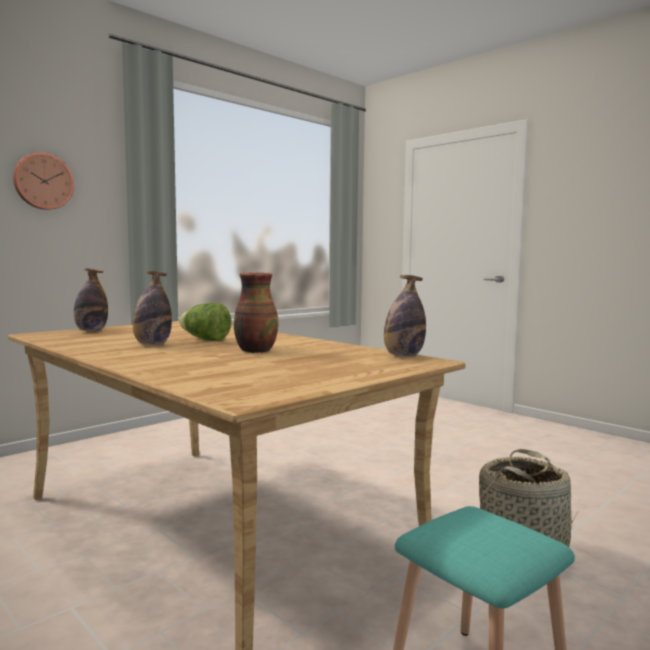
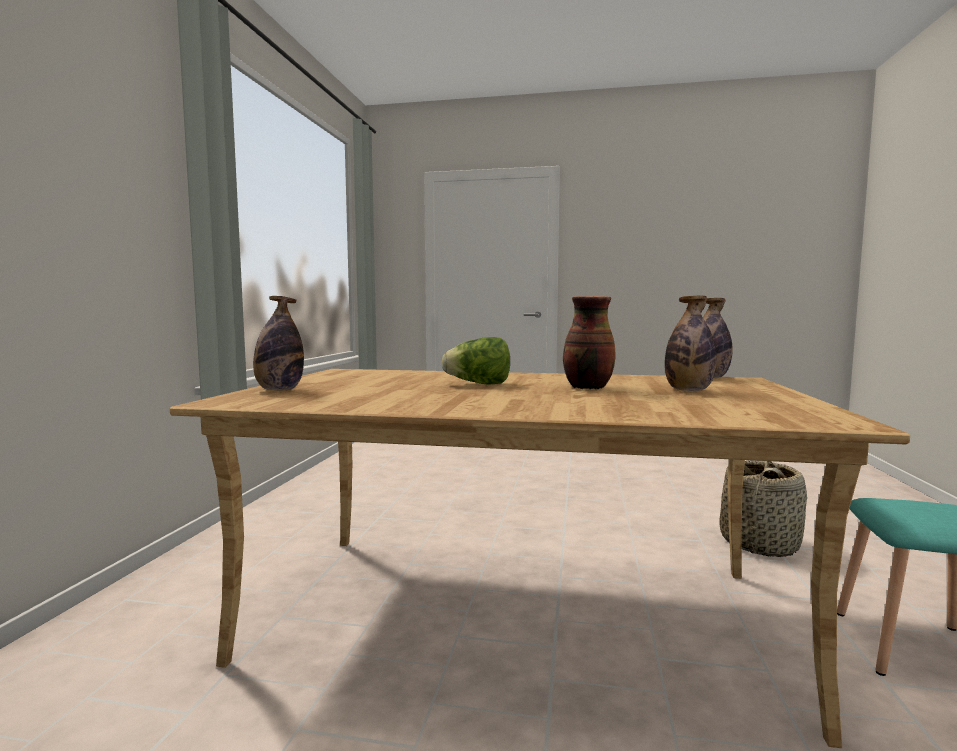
camera: 35 degrees left, 0 degrees up
(43, 181) = (70, 157): wall clock -> none
(152, 344) = (455, 394): bottle -> bottle (688, 390)

